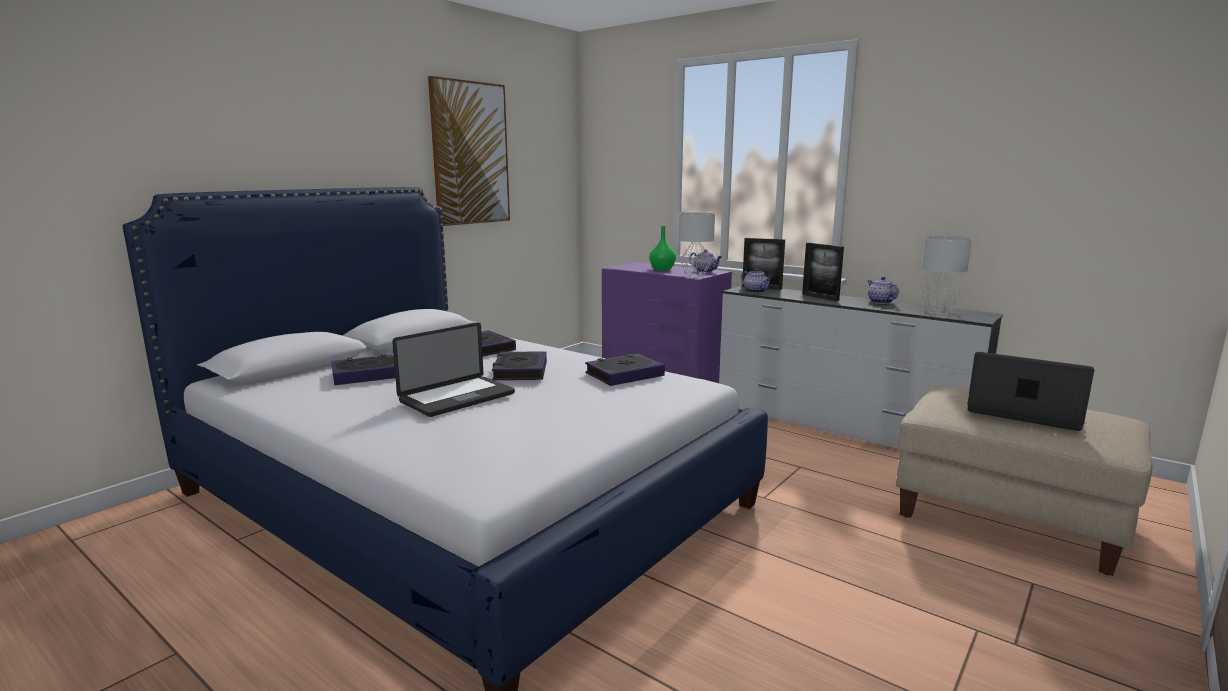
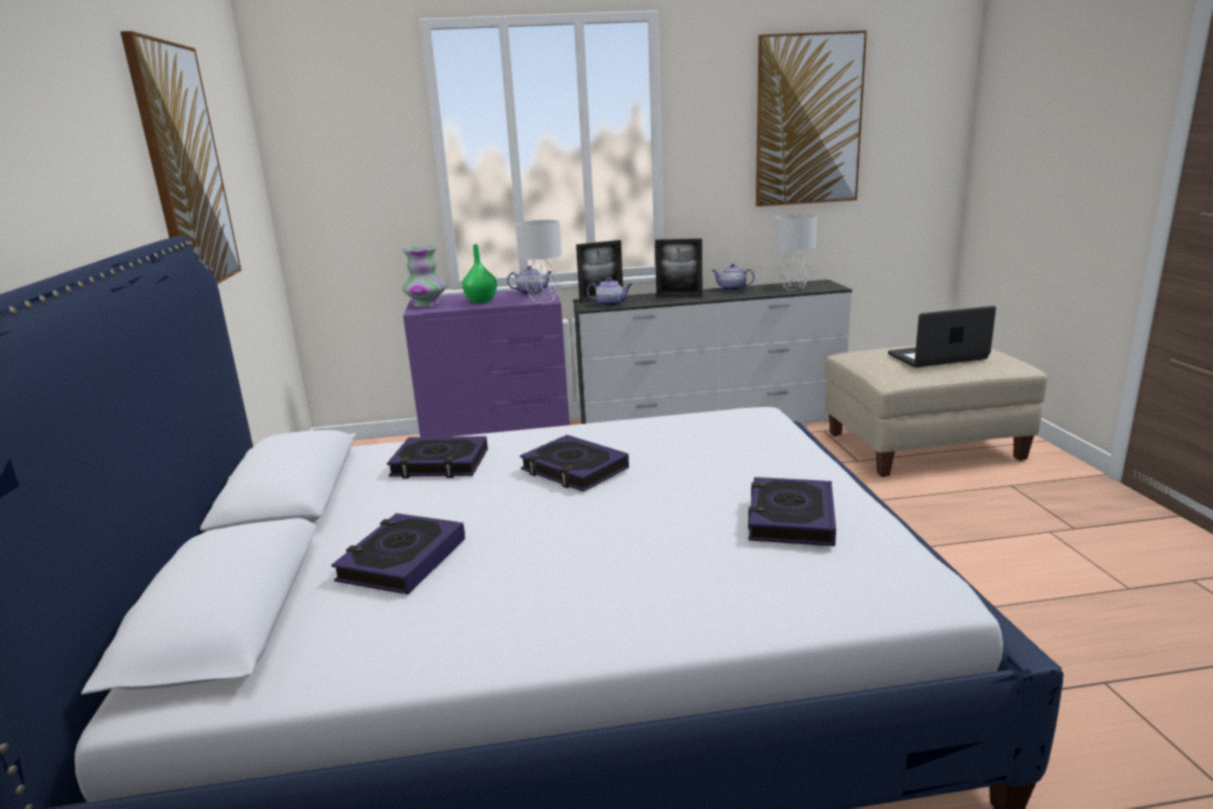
camera: 45 degrees left, 5 degrees up
(457, 398) = (619, 527): laptop -> none
(624, 375) = (676, 430): book -> book (790, 518)
(630, 266) = (426, 304): none -> vase
(1011, 142) = (808, 120): none -> picture

